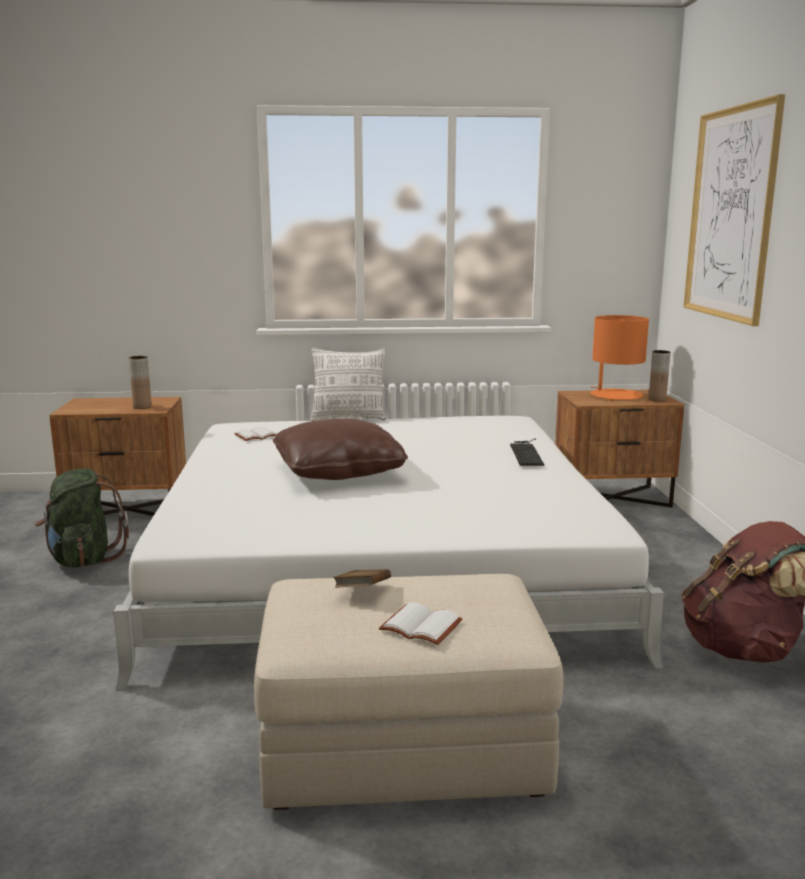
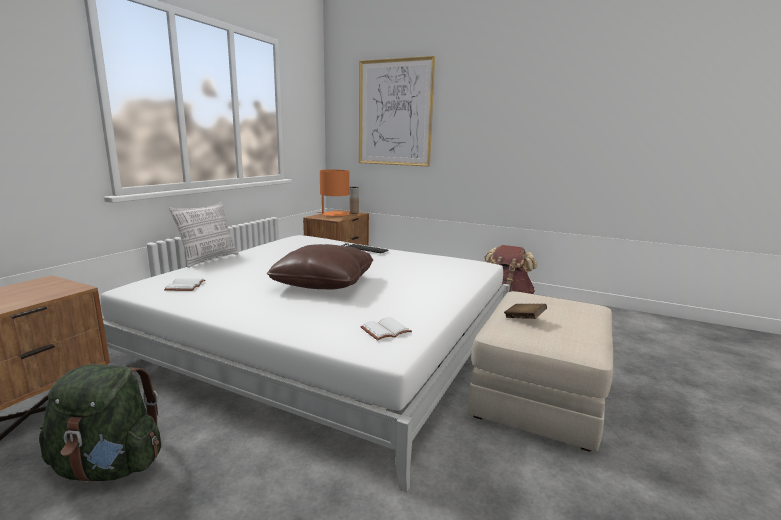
camera: 60 degrees left, 0 degrees up
(142, 407) = (45, 291): brown vase -> none
(419, 627) = (575, 318): white book -> white book (385, 331)

